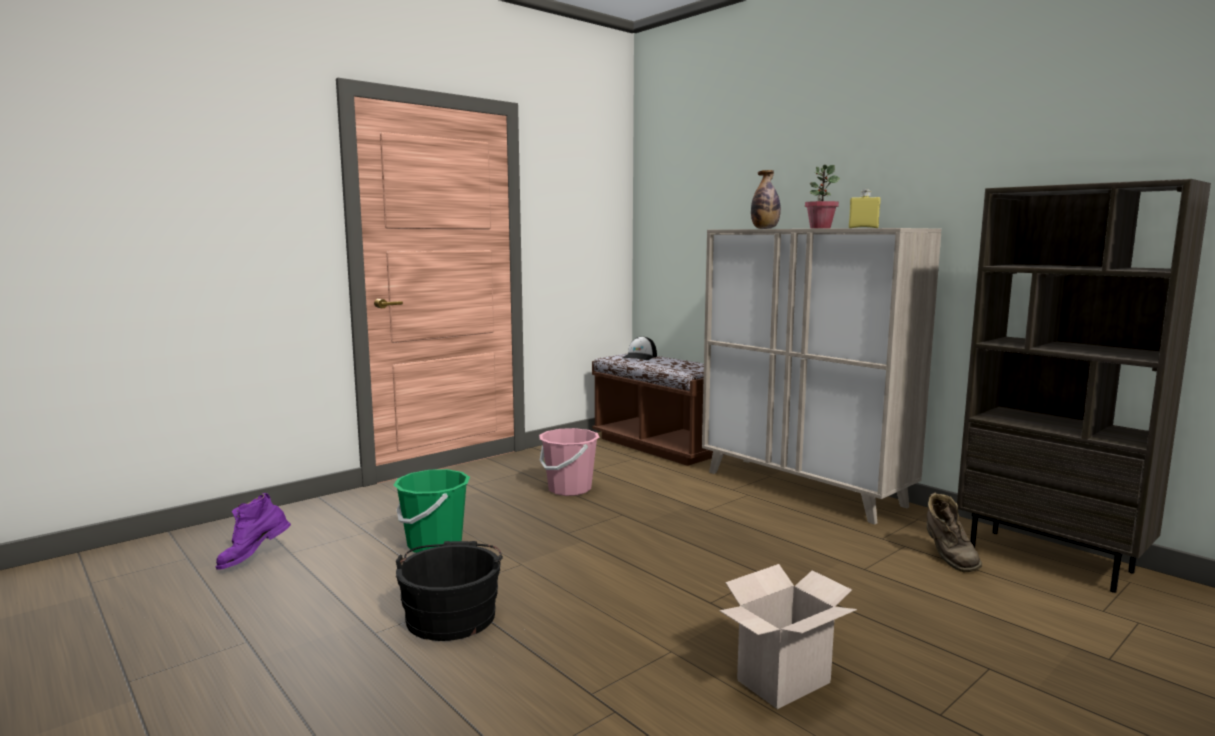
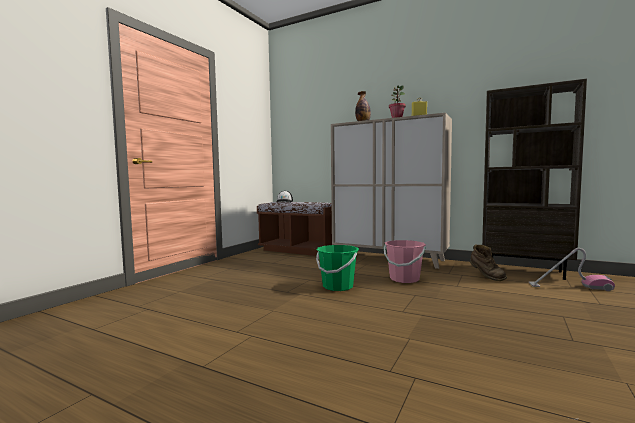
camera: 20 degrees left, 5 degrees down
(254, 559) = (63, 338): purple boot -> none
(434, 544) = (205, 309): green bucket -> green bucket (338, 286)
(452, 614) = (252, 344): black bucket -> none
(569, 489) = (267, 272): pink bucket -> pink bucket (404, 279)
(783, 683) = (486, 342): cardboard box -> none
(1099, 610) = (569, 286): none -> vacuum cleaner

